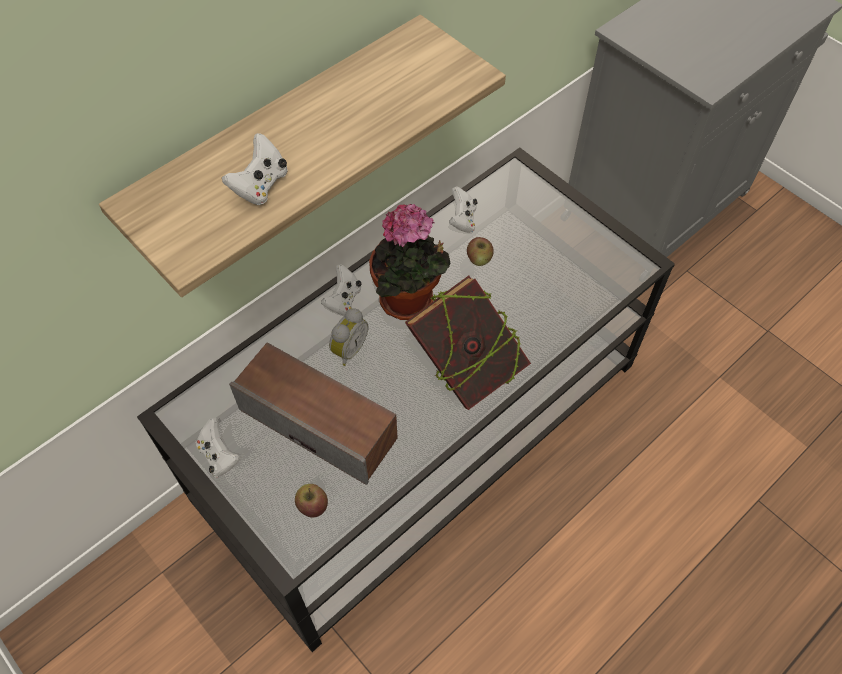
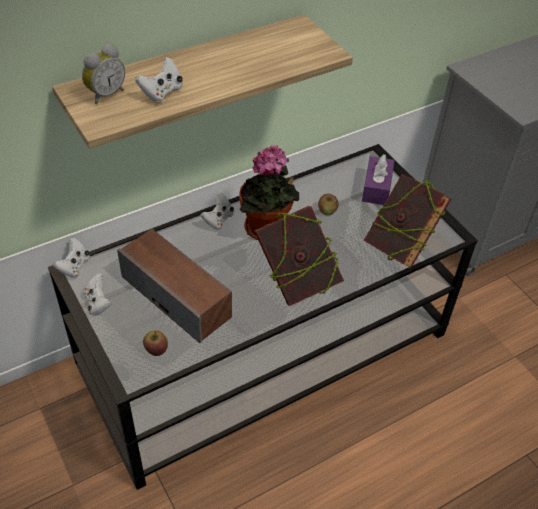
camera: 10 degrees right, 10 degrees down
(348, 349) = (212, 252): alarm clock -> alarm clock (105, 94)
(462, 220) = (322, 184): white game controller -> white game controller (74, 266)
(533, 213) = (376, 188): none -> purple tissue box
(582, 292) = (400, 246): none -> book

